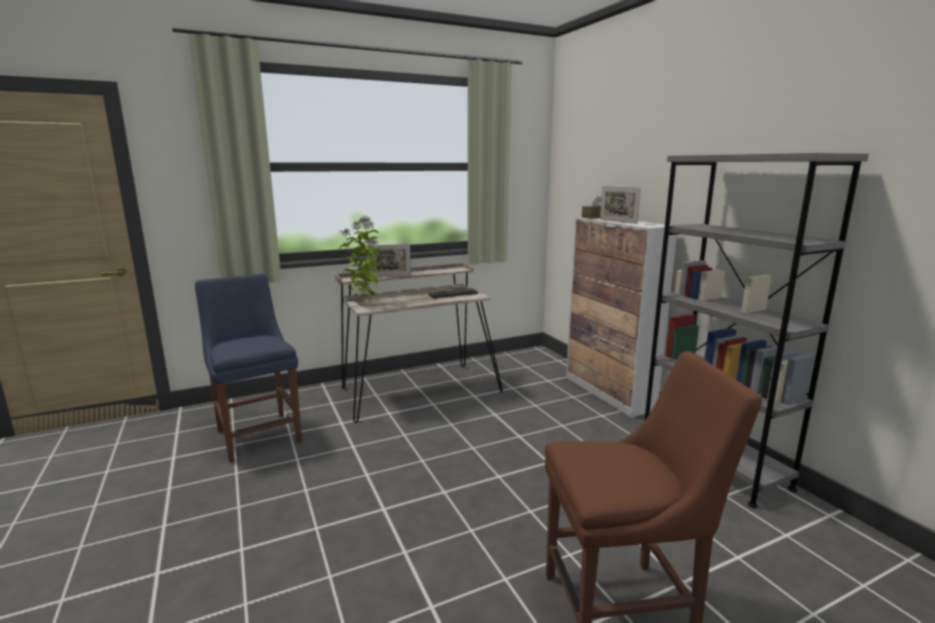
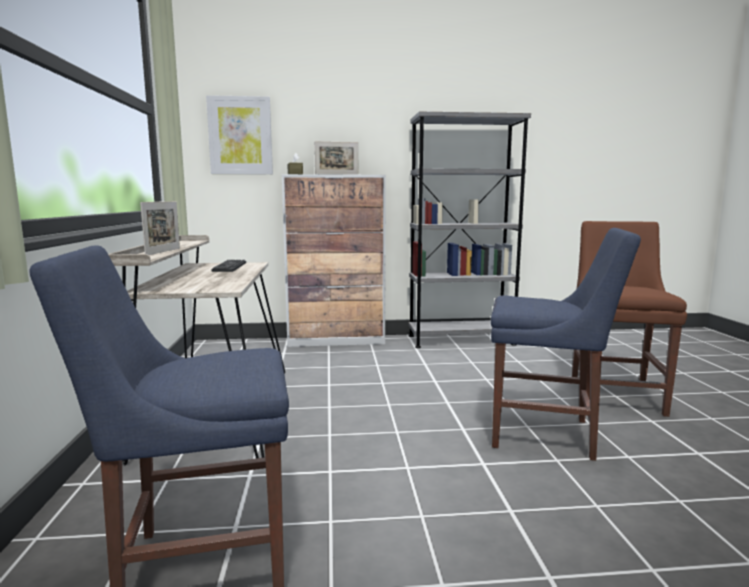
camera: 70 degrees left, 5 degrees down
(364, 303) = (193, 288): potted plant -> none
(458, 545) = (547, 434): none -> blue chair
(579, 175) = (240, 136): none -> picture

